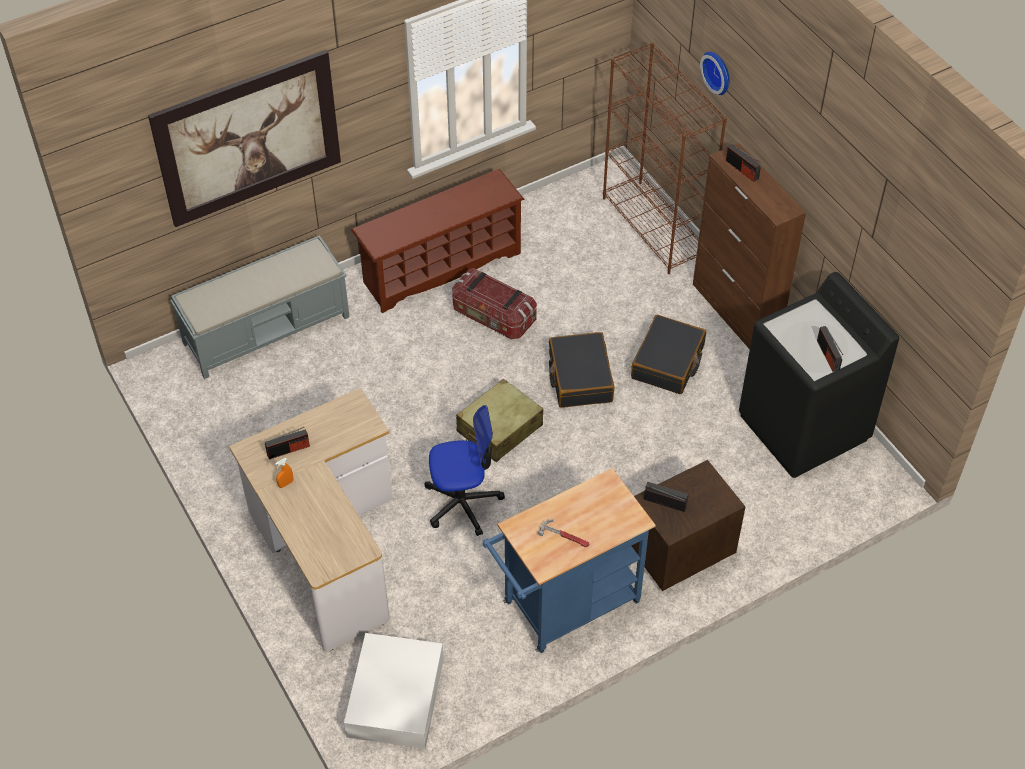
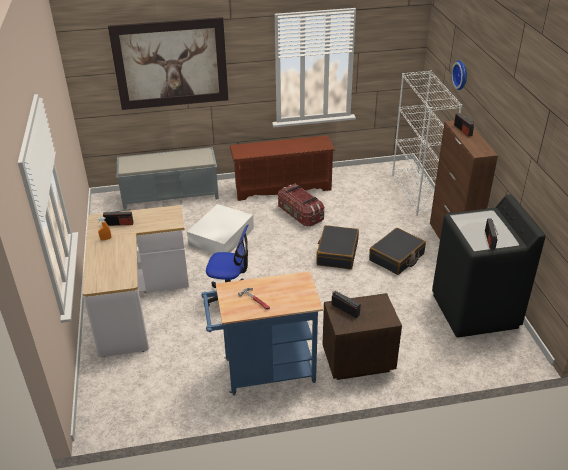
camera: 20 degrees right, 15 degrees down
(394, 698) = (123, 395): white storage box -> white storage box (220, 237)
(499, 429) = (274, 267): beige suitcase -> none
(655, 227) = (417, 193): brown bookcase -> white bookcase

